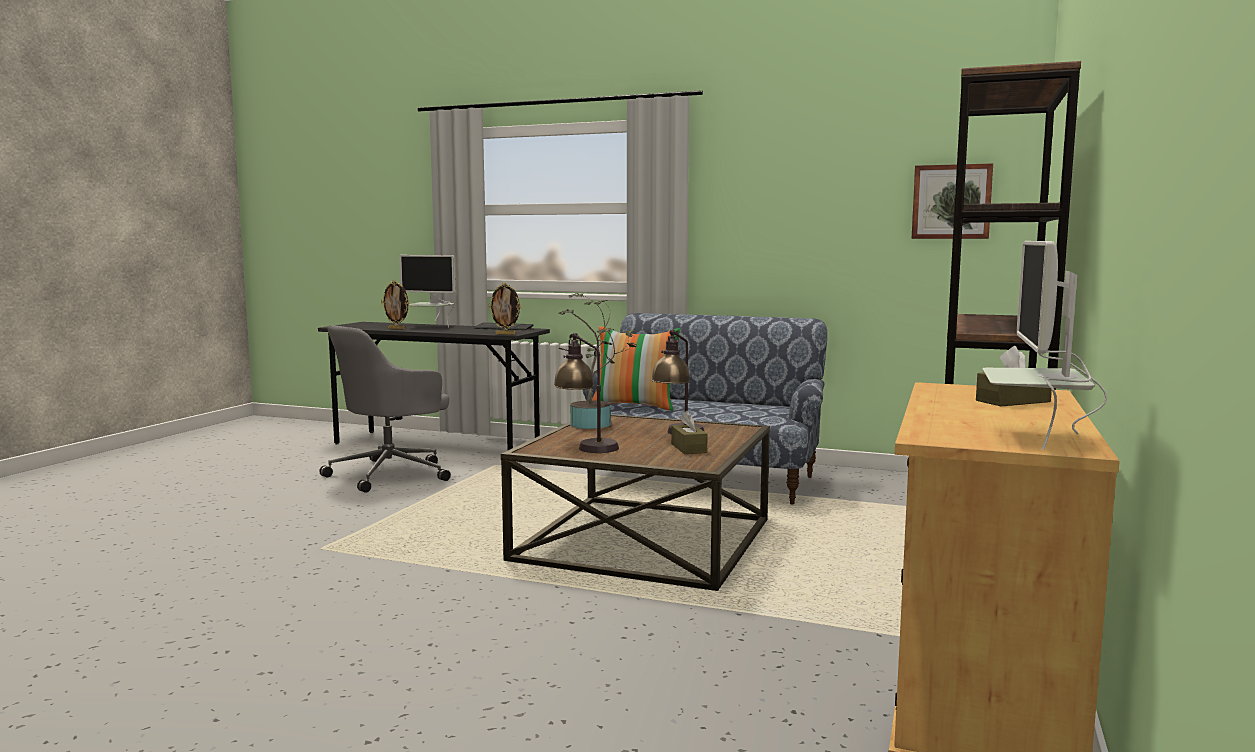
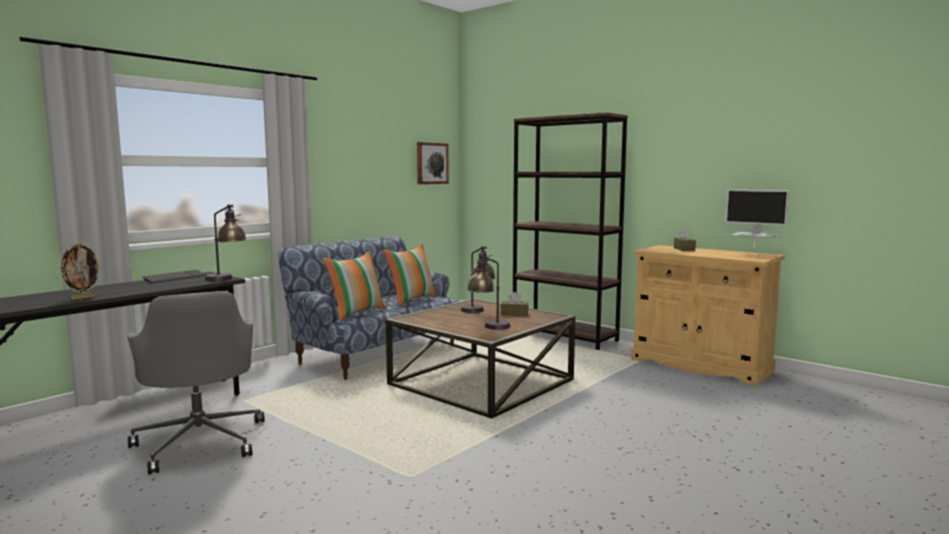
camera: 70 degrees left, 0 degrees up
(431, 326) = (96, 290): monitor -> none
(505, 334) = (226, 279): picture frame -> table lamp
(595, 424) = (429, 321): potted plant -> none
(741, 412) = (411, 299): none -> pillow

